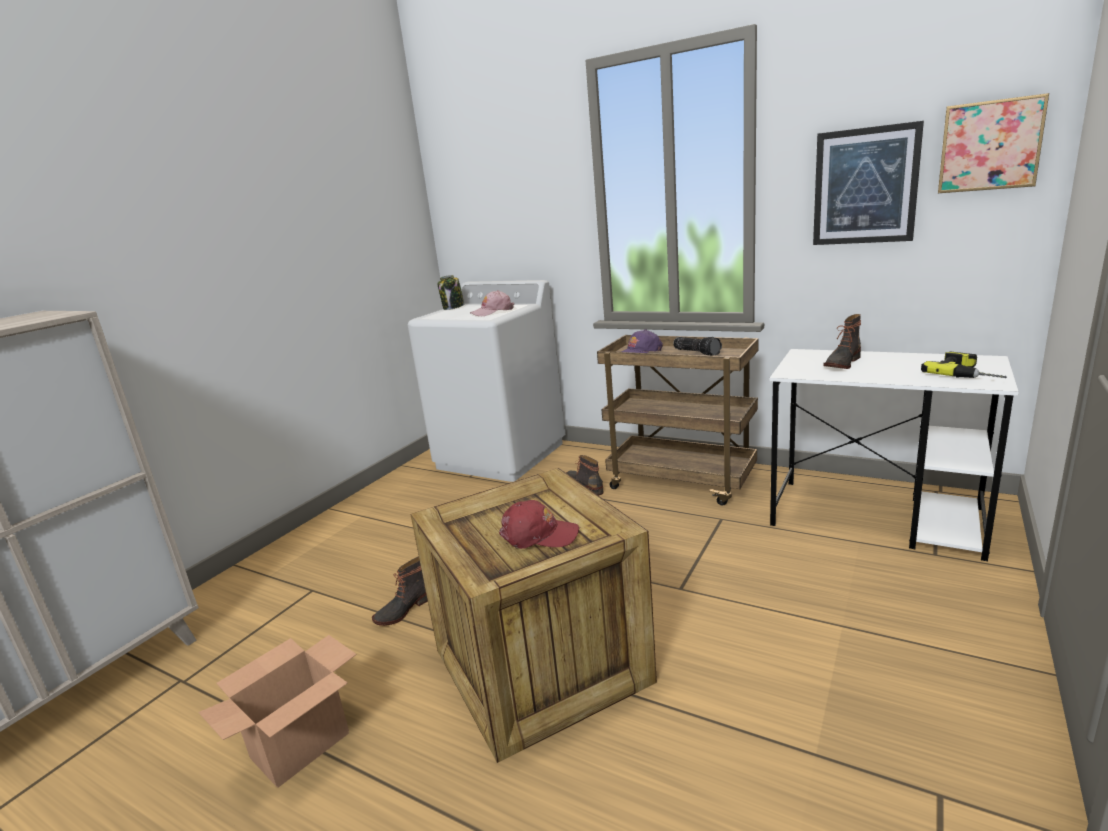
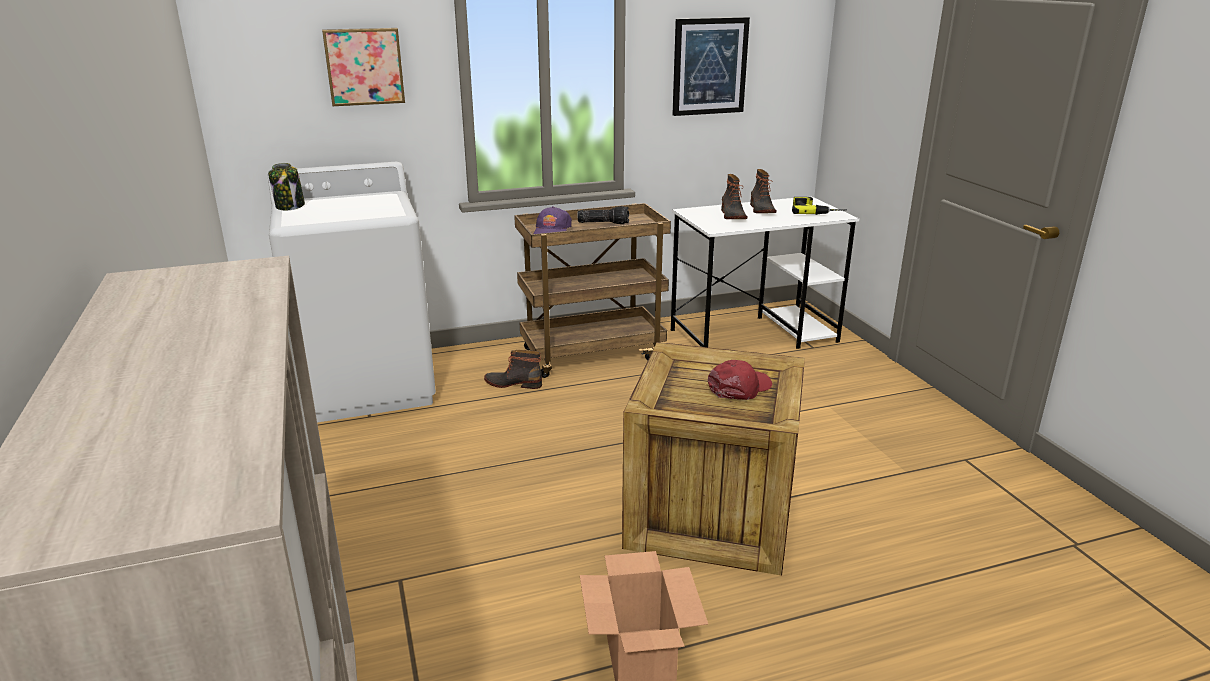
camera: 50 degrees left, 5 degrees up
(404, 608) = (533, 540): boot -> boot (761, 209)
(492, 312) = (375, 206): pink cap -> none
(989, 145) = (786, 40): picture -> picture (364, 66)

